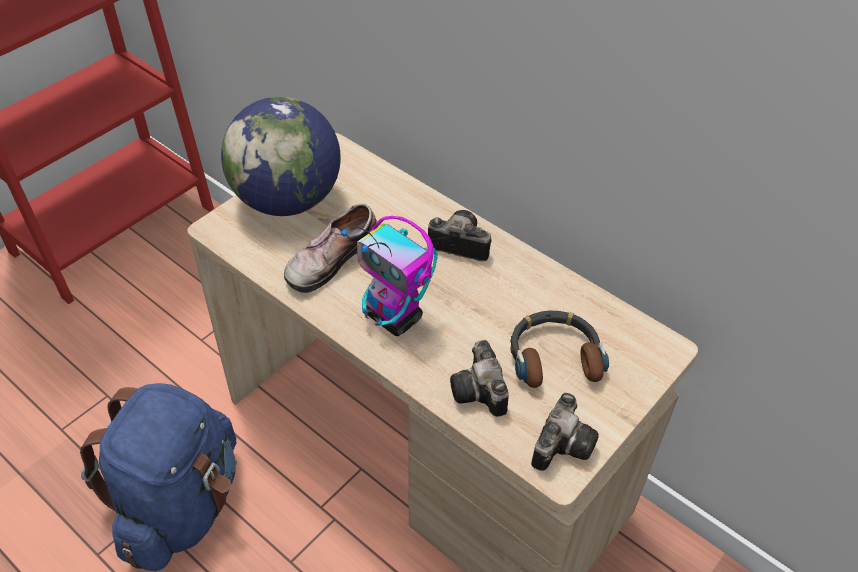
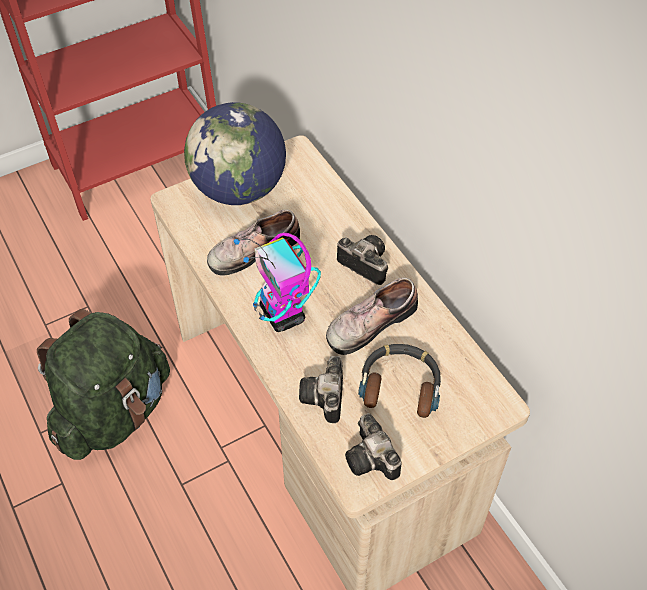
camera: 20 degrees right, 5 degrees up
(181, 505) = (114, 413): blue backpack -> green backpack
(491, 301) = (369, 322): none -> shoe
(562, 442) = (373, 460): camera -> camera turned 105 degrees clockwise

